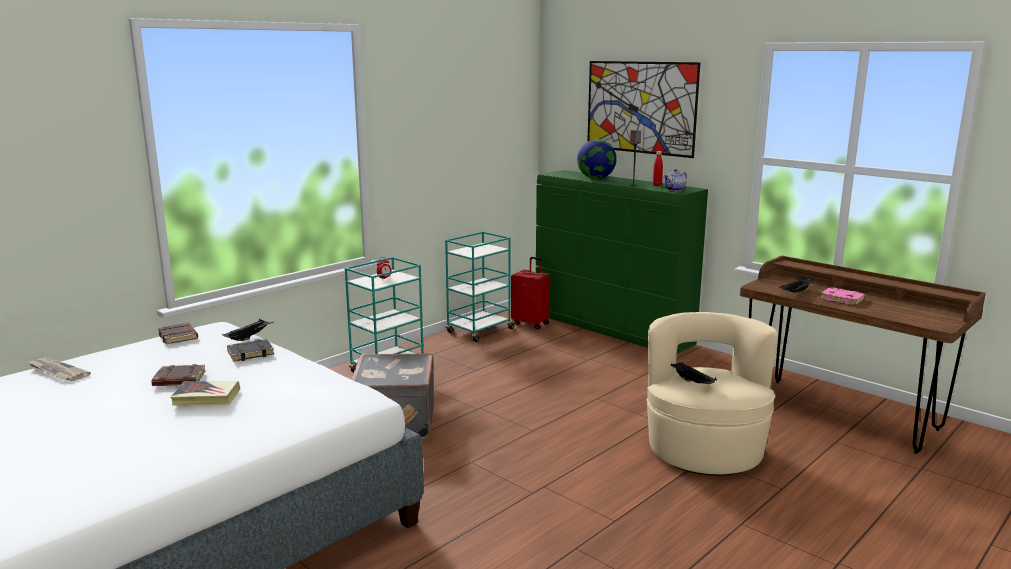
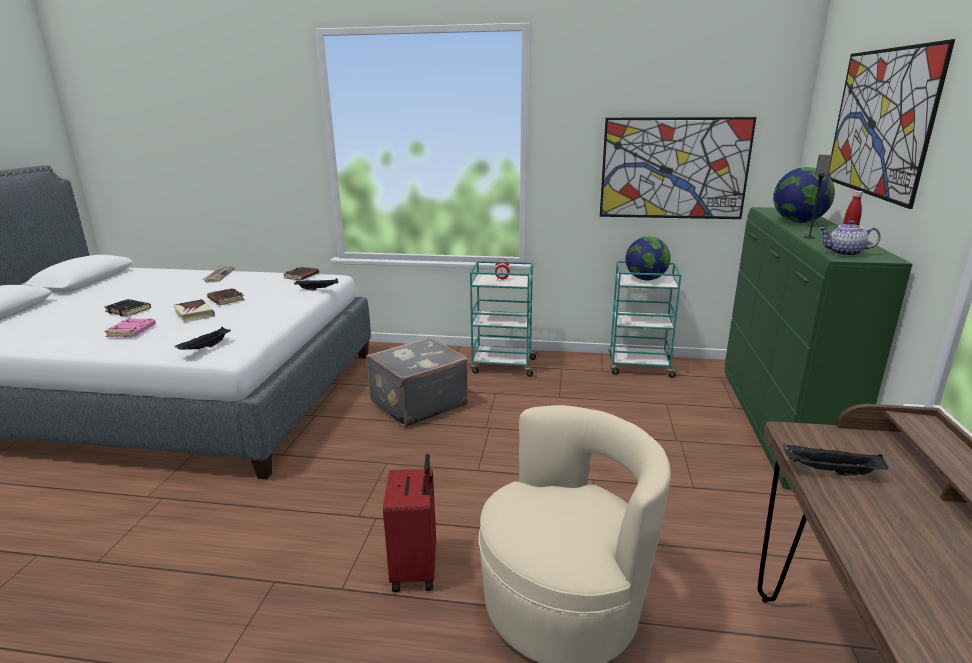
camera: 55 degrees right, 5 degrees up
(251, 353) = (288, 299): black book -> black book (129, 310)
(470, 151) = (674, 169): none -> picture
(477, 249) = (645, 279): none -> globe
(531, 324) = (702, 381): red suitcase -> red suitcase (416, 570)
(693, 382) = (529, 503): black tray -> black tray (205, 348)
(842, 299) = (890, 525): pink book -> pink book (132, 331)

